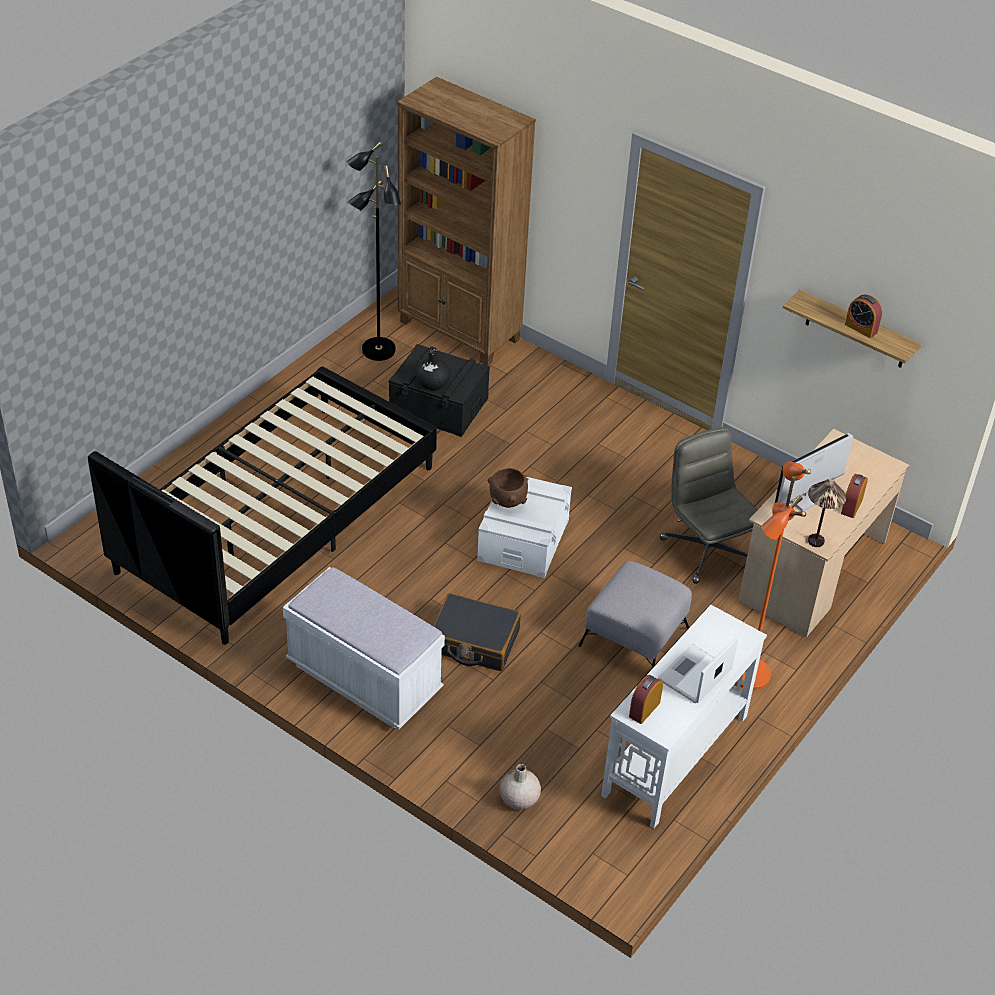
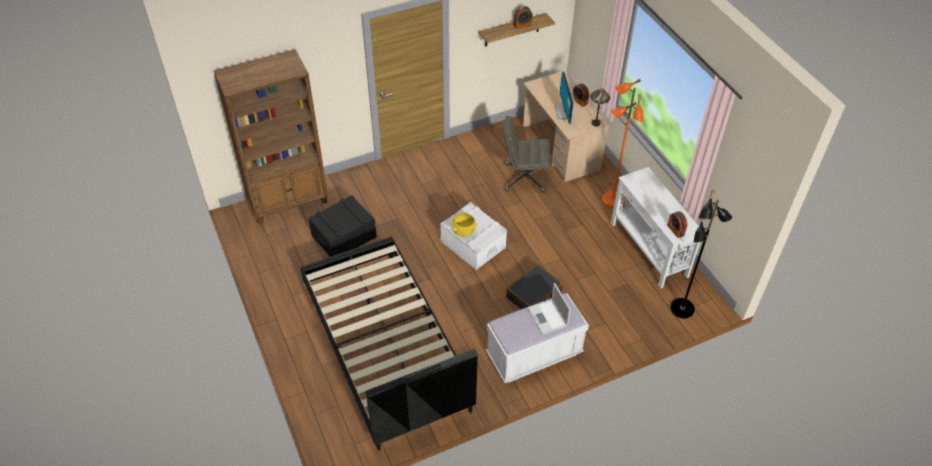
camera: 60 degrees left, 5 degrees up
(377, 350) = (275, 244): black floor lamp -> black floor lamp (682, 309)
(432, 384) = (348, 225): black vase -> none
(507, 500) = (463, 232): brown bowl -> yellow bowl
(518, 798) = (648, 321): beige vase -> none
(633, 637) = (566, 231): grey ottoman -> none
(694, 676) = (662, 203): laptop -> laptop (548, 317)

